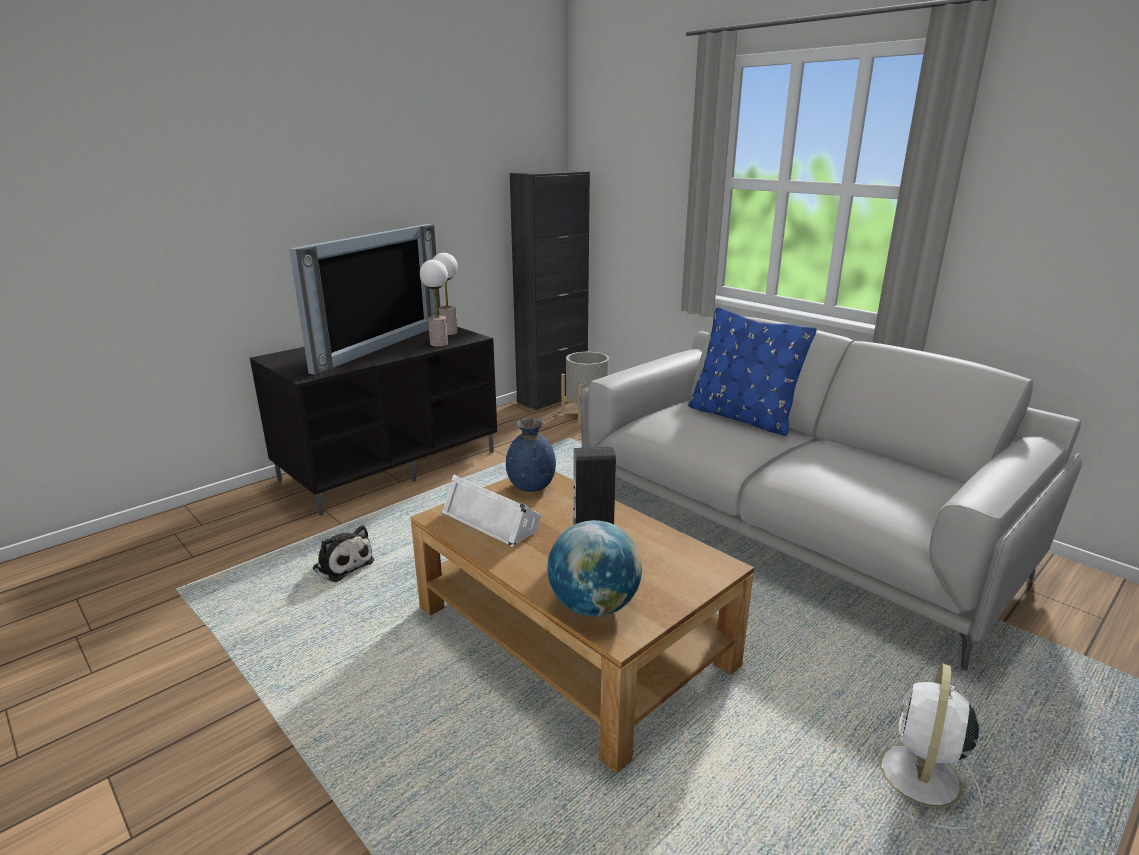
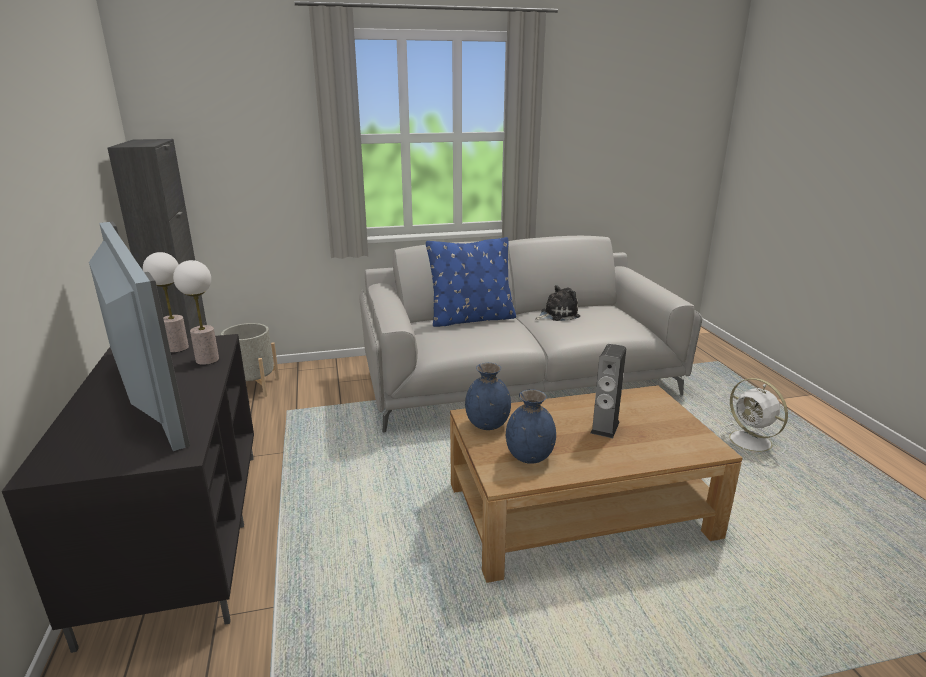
camera: 60 degrees left, 0 degrees up
(342, 564) = (360, 624): plush toy -> plush toy (557, 314)
(492, 520) = (529, 456): white speaker -> blue vase
(594, 606) = (678, 448): globe -> none

